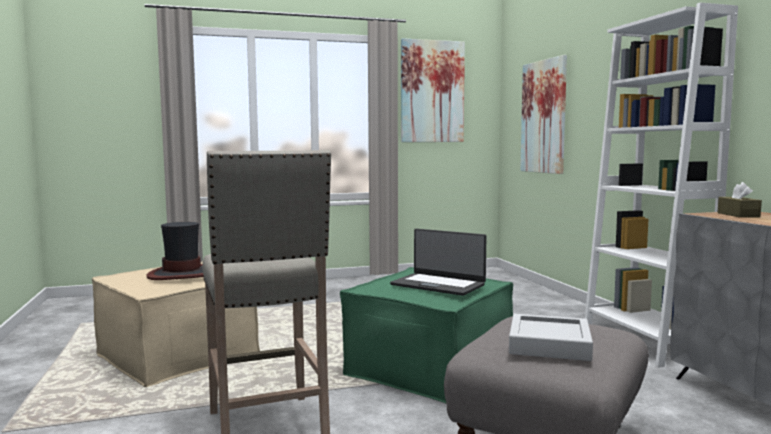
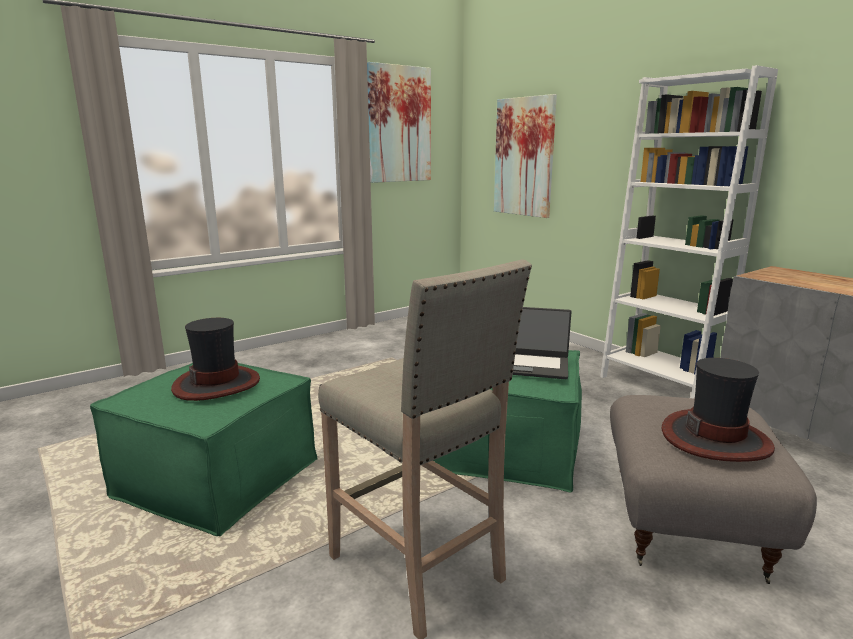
camera: 20 degrees left, 10 degrees up
(179, 355) = (218, 477): beige ottoman -> green ottoman
(549, 344) = (715, 438): grey tray -> hat
(738, 215) = (783, 276): brown tissue box -> none

